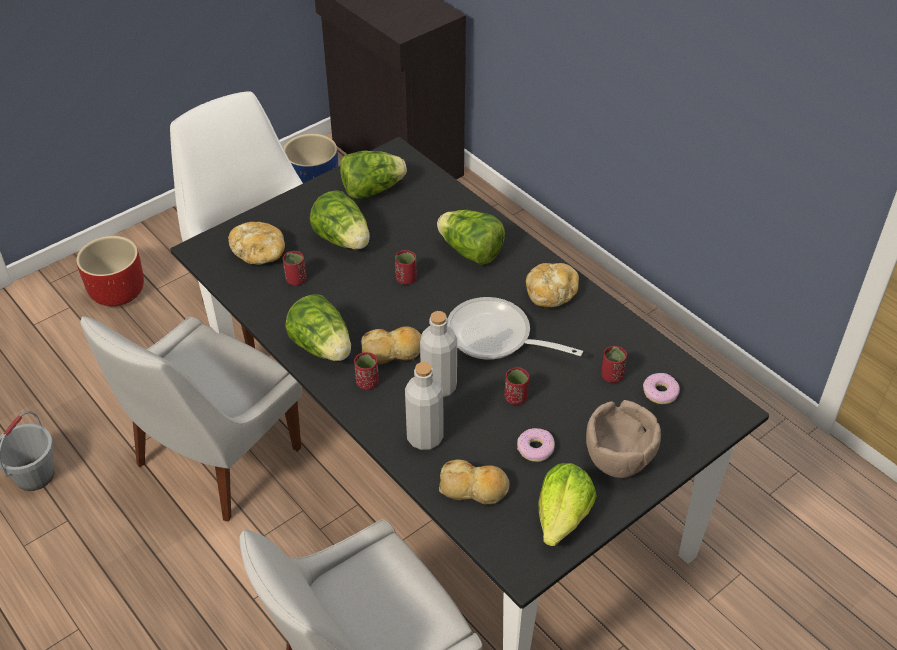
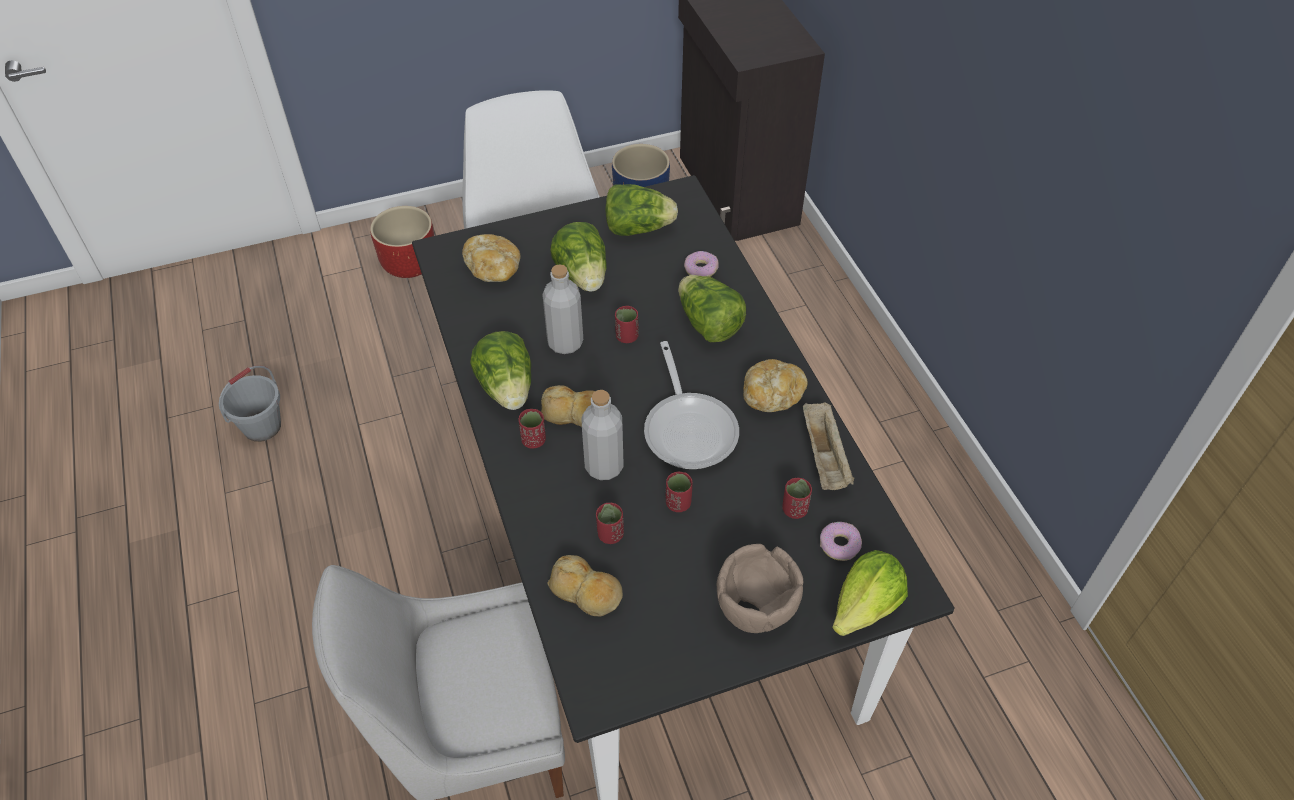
camera: 20 degrees right, 5 degrees up
(214, 461) = (427, 461): white chair -> none
(296, 279) = (516, 307): red cup -> red cup (610, 534)
(425, 437) = (563, 518): grey bottle -> grey bottle (565, 342)
(495, 337) = (689, 428): frying pan -> frying pan turned 150 degrees counterclockwise
(535, 449) = (671, 567): donut -> donut (700, 269)
(563, 517) = (664, 655): lettuce -> lettuce (865, 607)
(616, 330) = (825, 457): none -> beige tray

